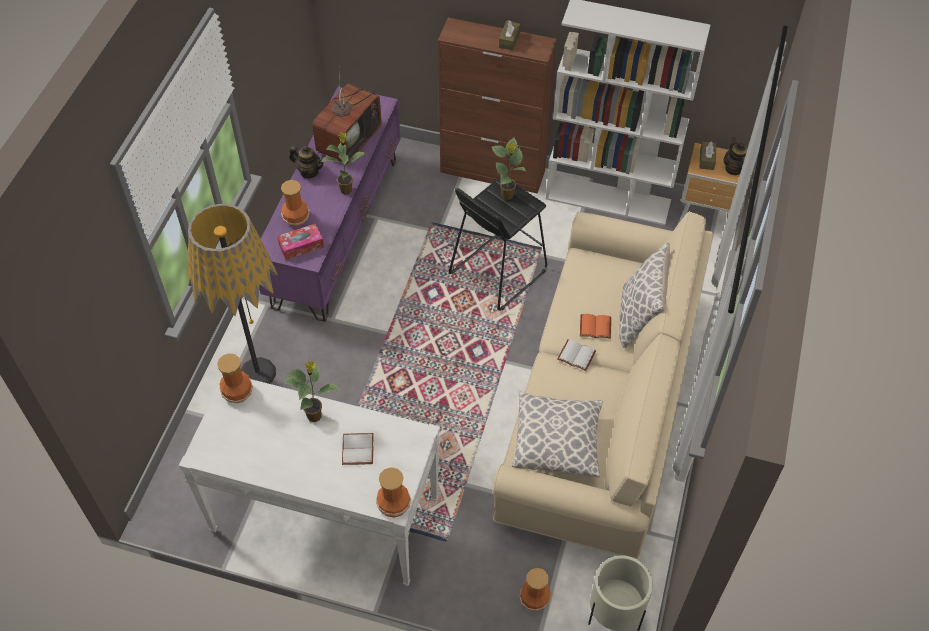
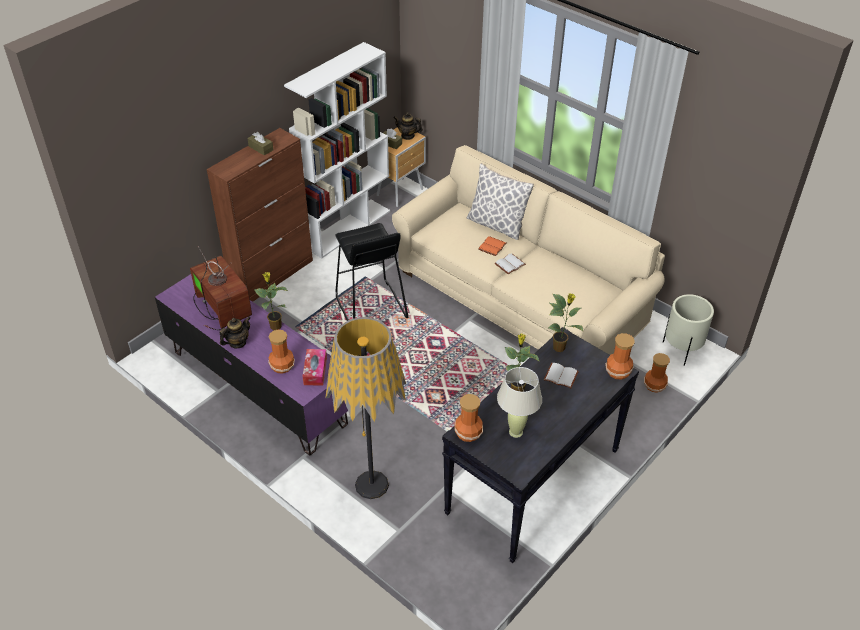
camera: 65 degrees left, 10 degrees down
(256, 433) = (515, 432): none -> beige table lamp
(324, 515) = (533, 482): white console table -> black console table
(507, 196) = (360, 236): potted plant -> potted plant (560, 348)
(556, 442) = (576, 298): pillow -> none

